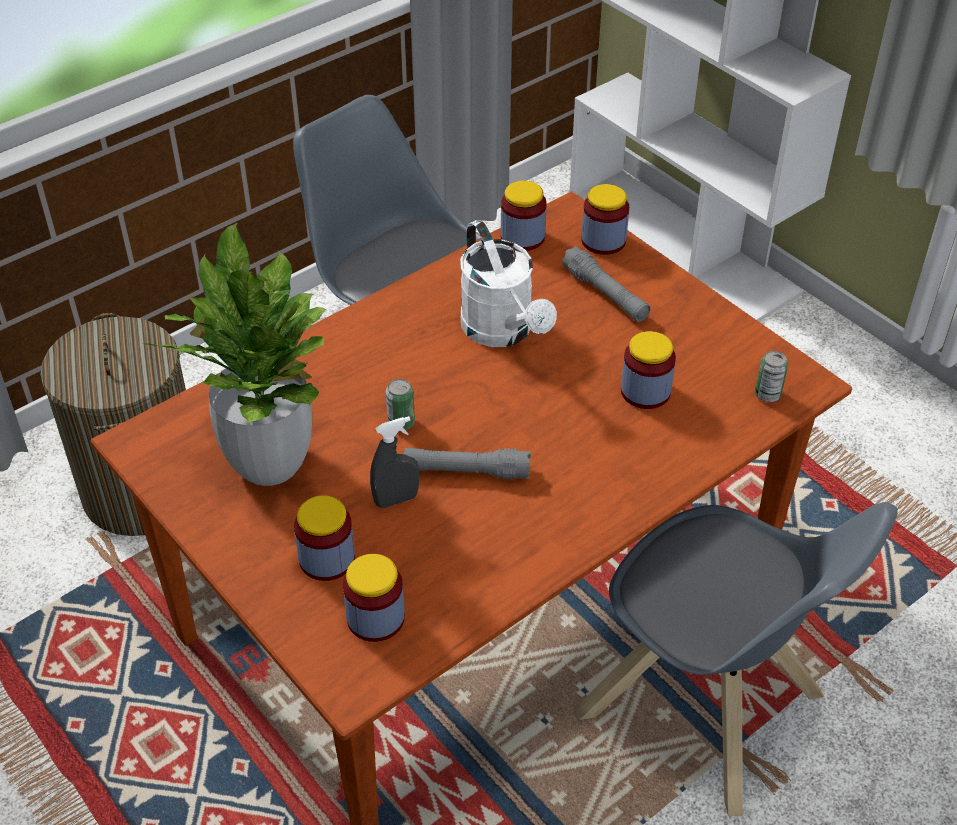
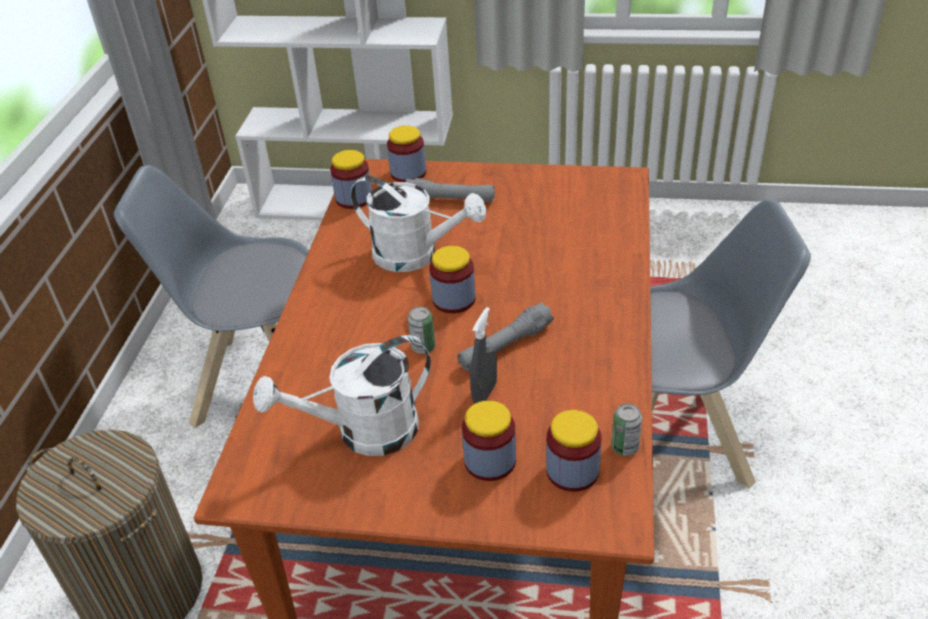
camera: 40 degrees left, 5 degrees down
(268, 462) = (364, 433): potted plant -> white watering can
(645, 391) = (547, 235): jar -> jar (454, 299)
(767, 394) = (613, 196): can -> can (625, 447)

